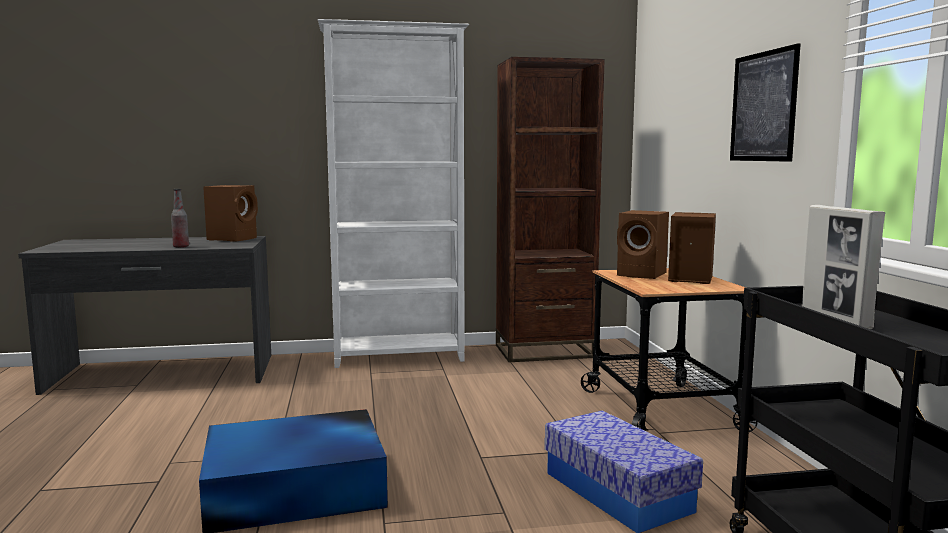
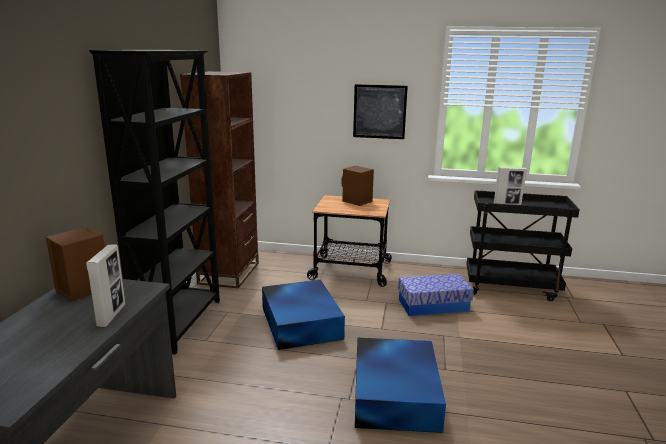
camera: 70 degrees left, 10 degrees up
(181, 246) = (111, 315): bottle -> picture frame
(400, 357) = (181, 323): white bookcase -> black bookcase
(452, 406) = (301, 322): none -> blue storage box
(643, 275) = (337, 206): brown speaker -> none

